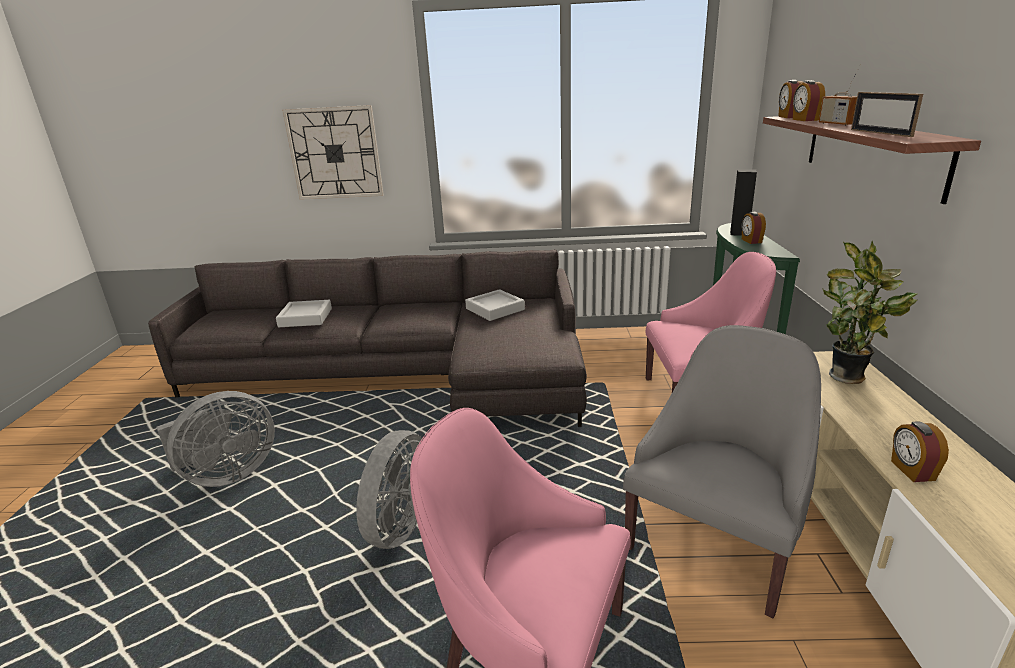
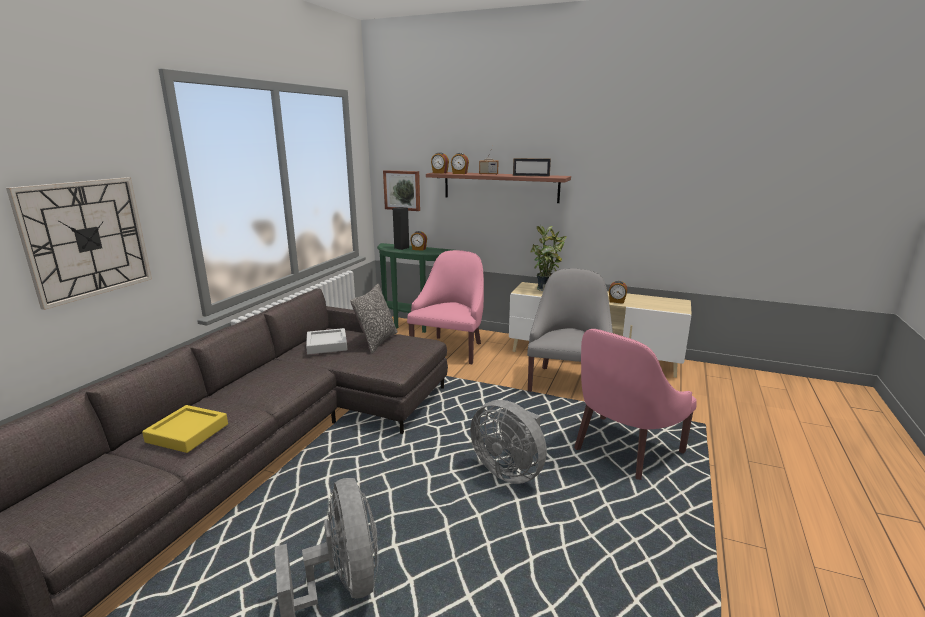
camera: 70 degrees left, 5 degrees down
(305, 318) = (187, 433): grey tray -> yellow tray
(528, 328) = (377, 341): none -> pillow
(716, 542) = (568, 382): grey armchair -> grey armchair turned 45 degrees clockwise
(776, 143) = (402, 190): none -> picture

